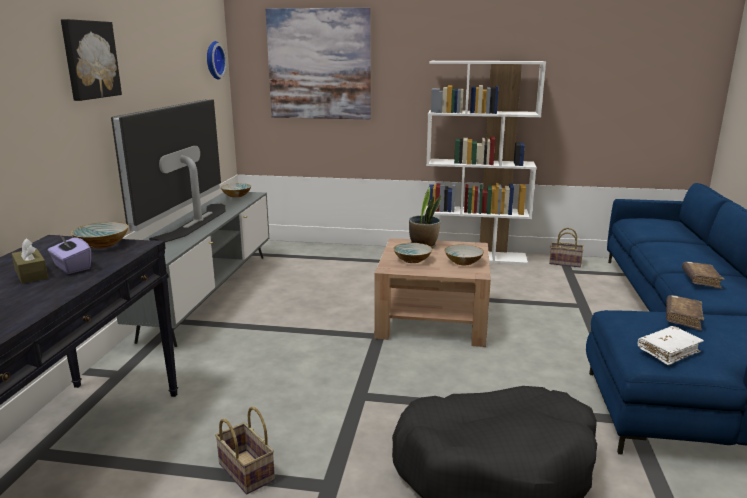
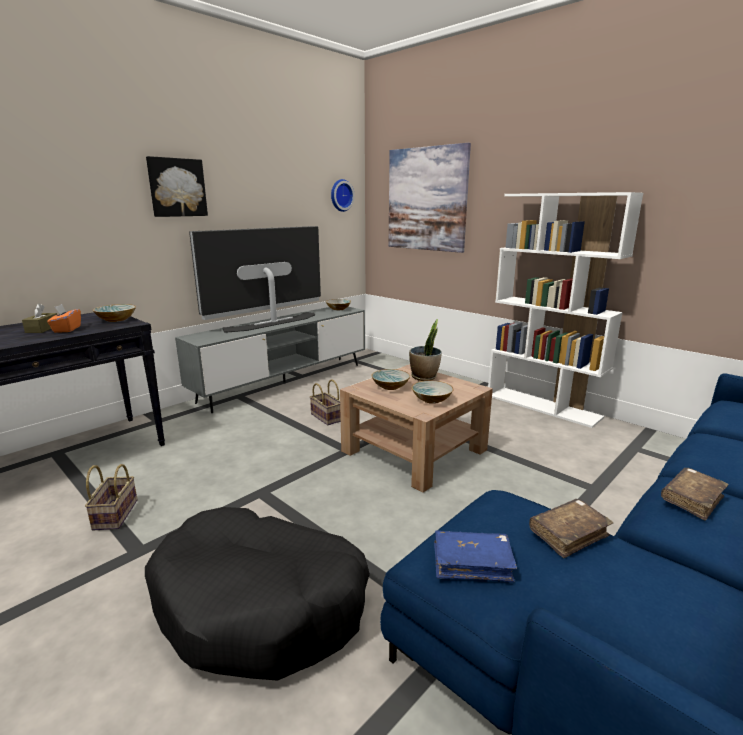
camera: 35 degrees right, 0 degrees up
(72, 267) = (67, 329): purple tissue box -> orange tissue box
(566, 263) = (643, 438): basket -> basket (327, 417)
(668, 351) = (472, 563): white book -> blue book

